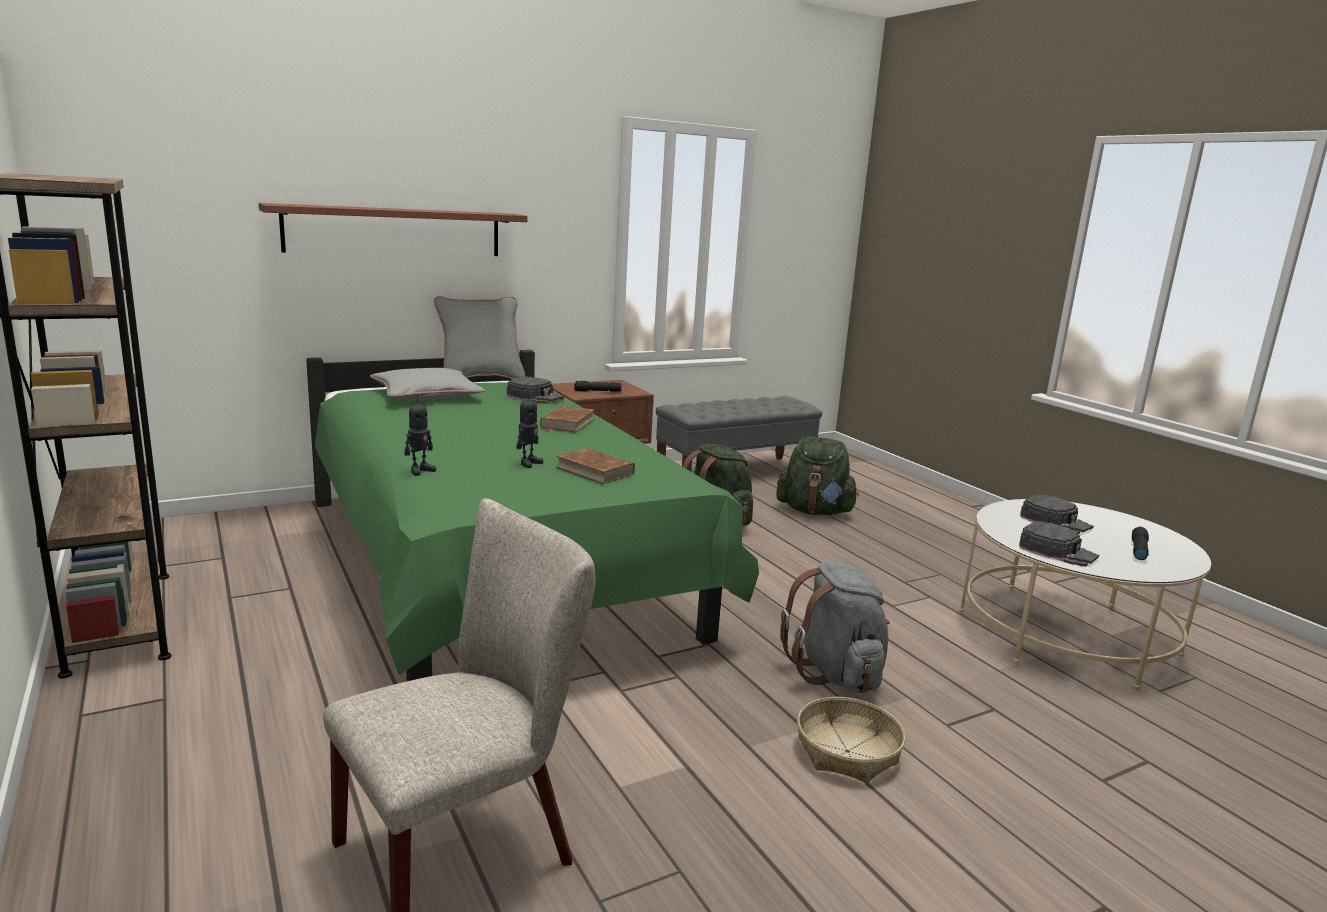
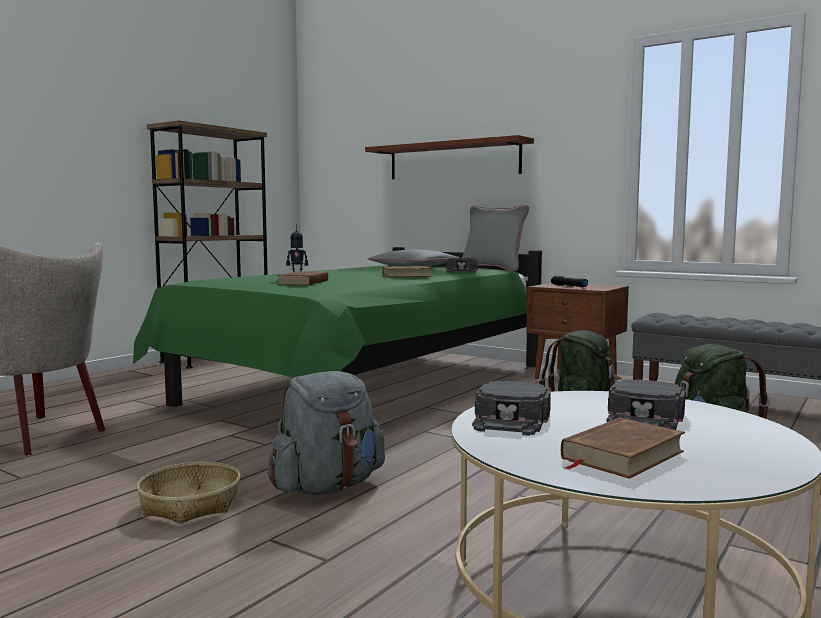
camera: 65 degrees right, 10 degrees down
(420, 471) = (253, 275): toy robot -> none
(1138, 549) = (621, 455): black flashlight -> brown book

